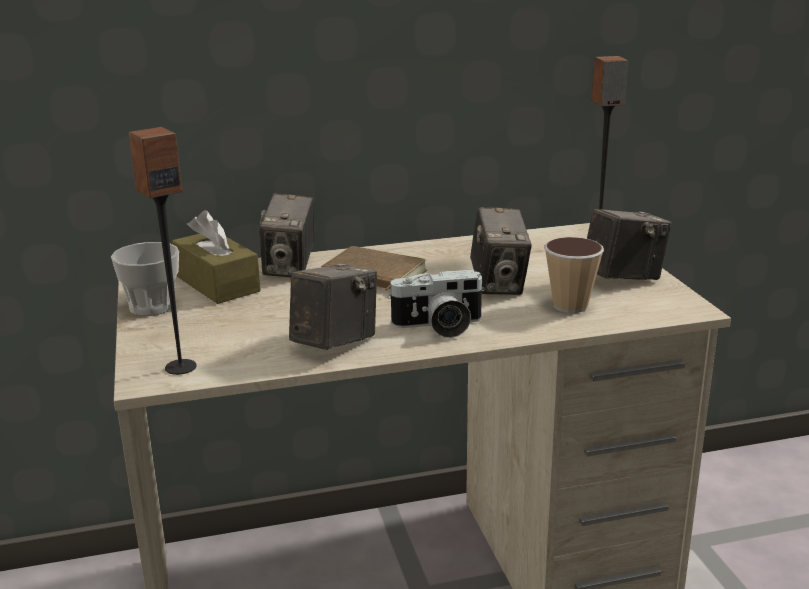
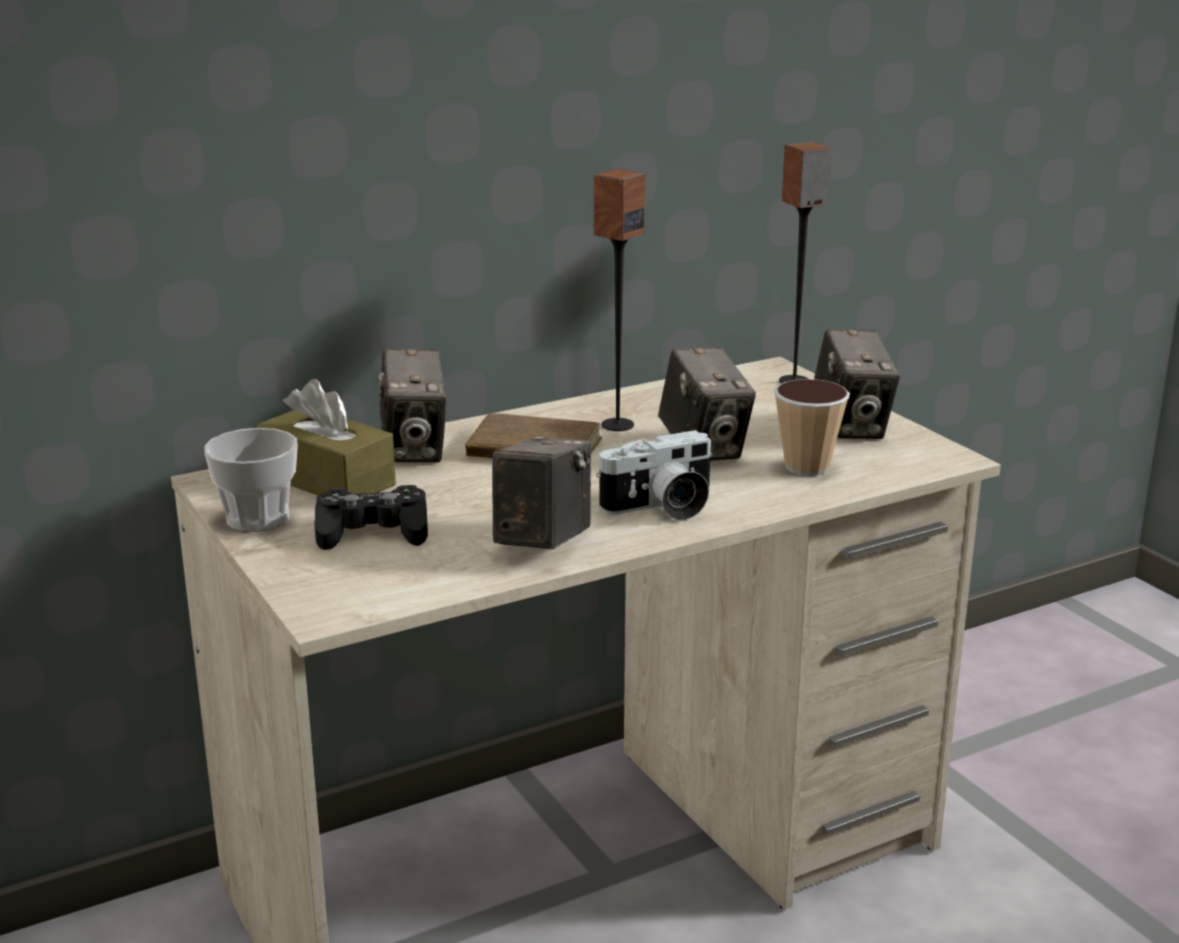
camera: 15 degrees left, 0 degrees up
(180, 367) = (359, 592): speaker -> speaker (617, 425)
(221, 323) = (372, 531): none -> black game controller
(623, 279) = (851, 427): camera -> camera turned 120 degrees clockwise

